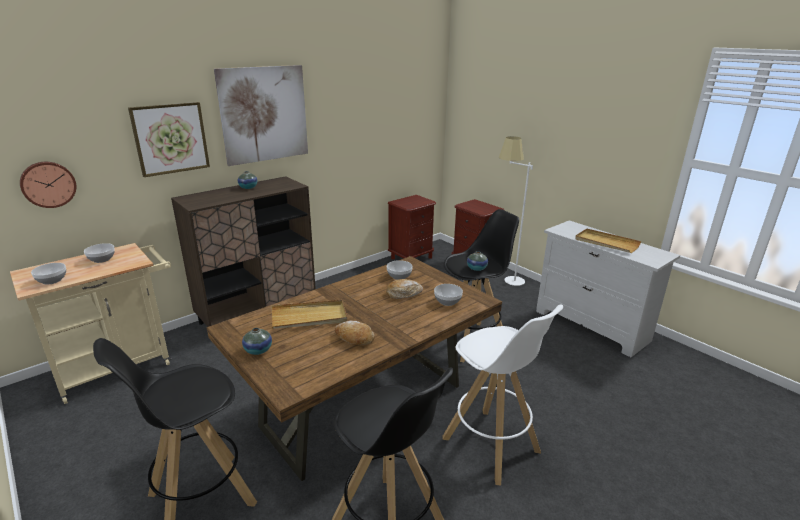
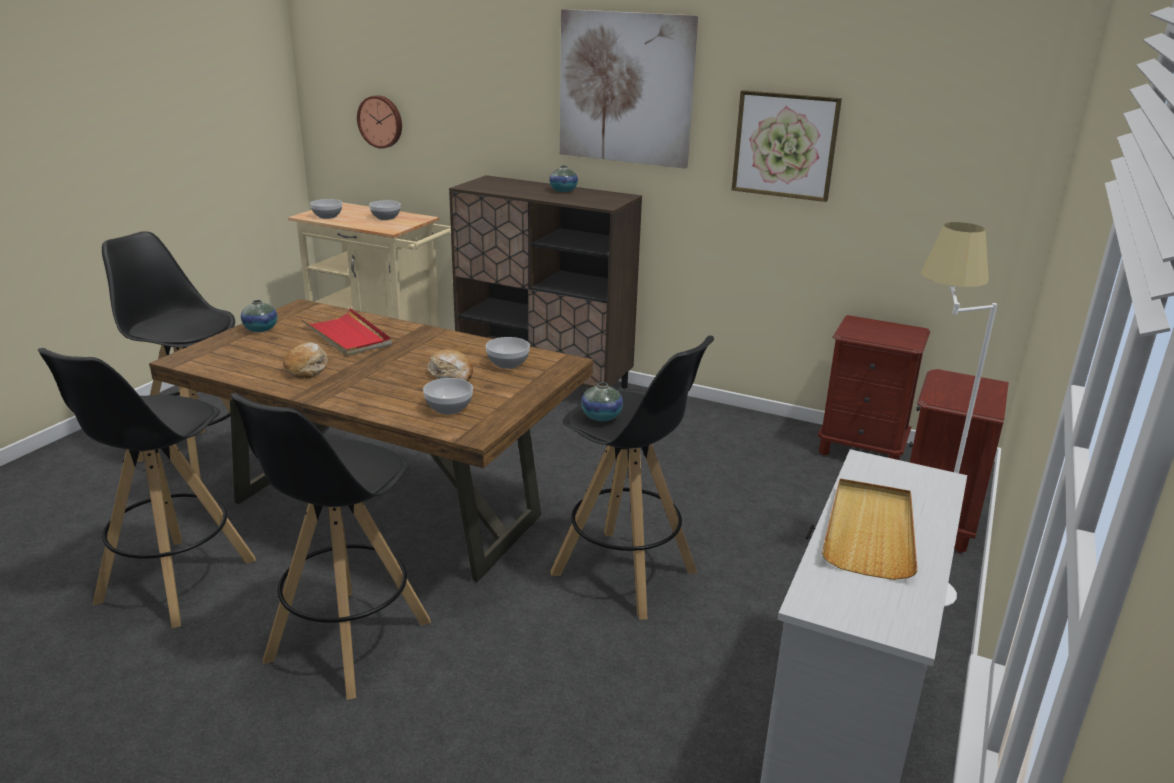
camera: 65 degrees right, 0 degrees up
(170, 138) = (499, 98): picture -> picture (785, 145)
(309, 317) = (347, 336): beige tray -> red tray
(491, 445) = (347, 642): white stool -> black stool

